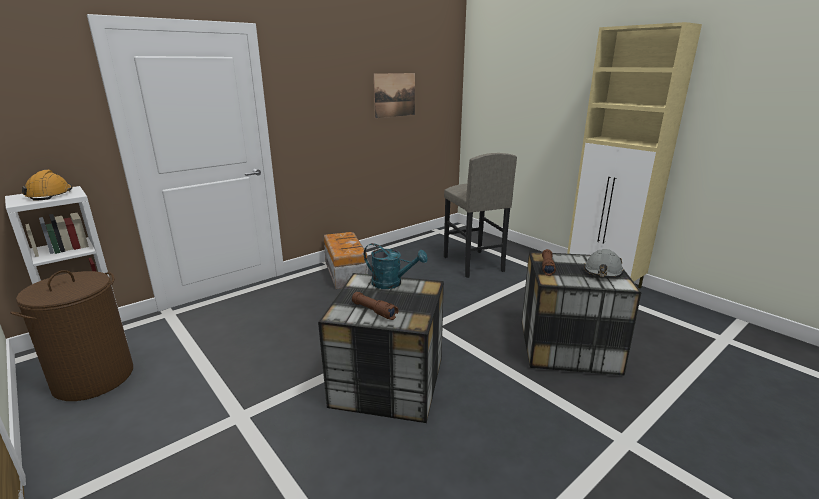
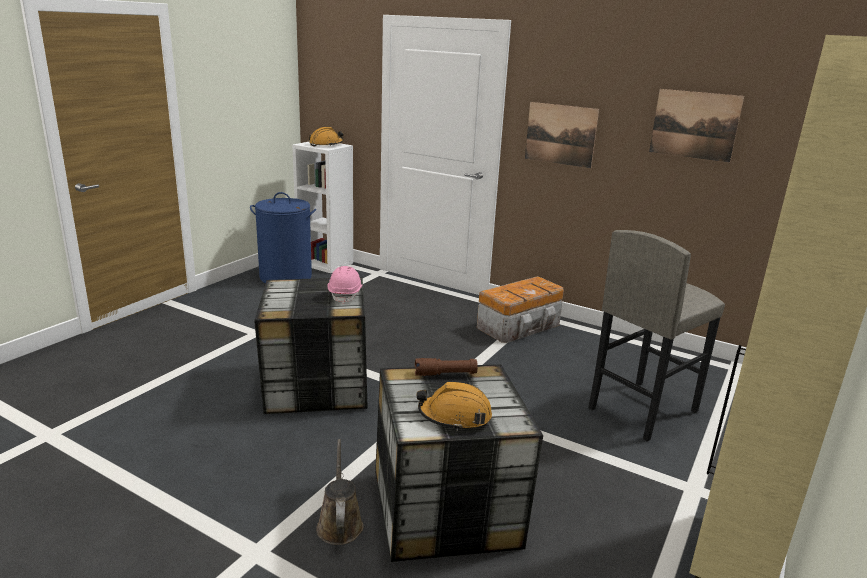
camera: 70 degrees right, 0 degrees up
(94, 378) = (286, 277): brown laundry basket -> blue laundry basket
(317, 118) = (560, 134): none -> picture
(374, 311) = (288, 295): brown flashlight -> none
(392, 283) = (345, 294): turquoise watering can -> pink hard hat
(586, 394) = (339, 524): none -> brown watering can
(602, 272) = (455, 416): grey hard hat -> orange hard hat

